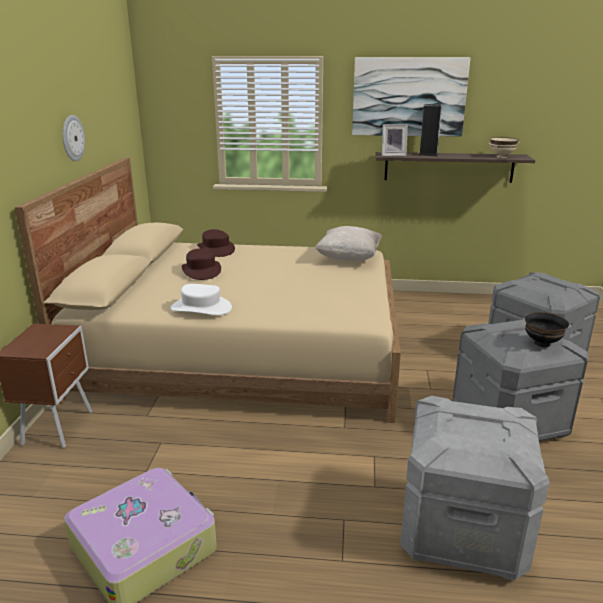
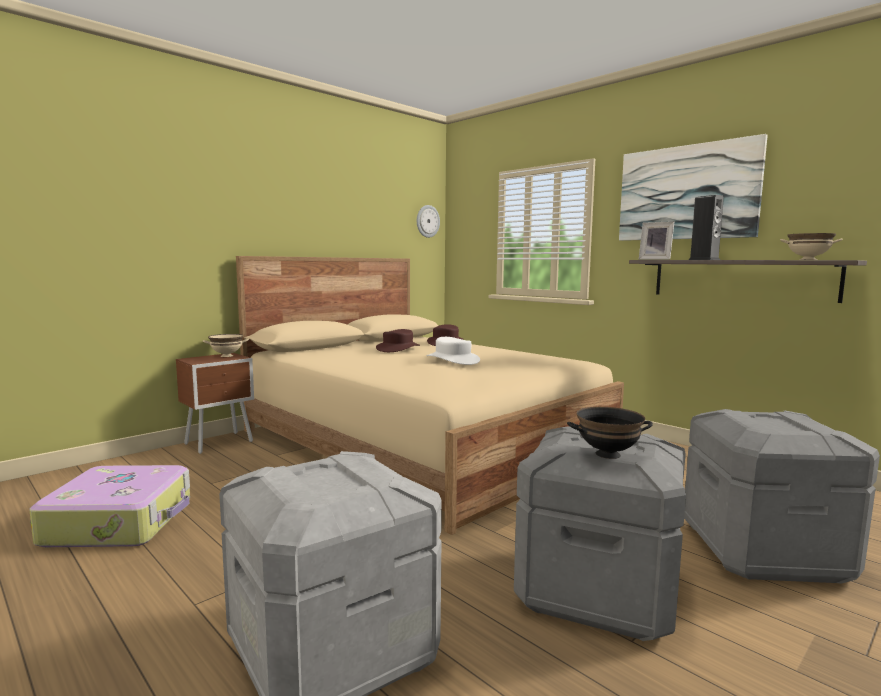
camera: 40 degrees right, 15 degrees down
(44, 331) = (226, 356): none -> beige bowl
(72, 138) = (332, 225): wall clock -> wall clock (427, 221)
(201, 308) = (338, 362): white hat -> white hat (453, 360)
(348, 258) = (548, 362): beige pillow -> none

